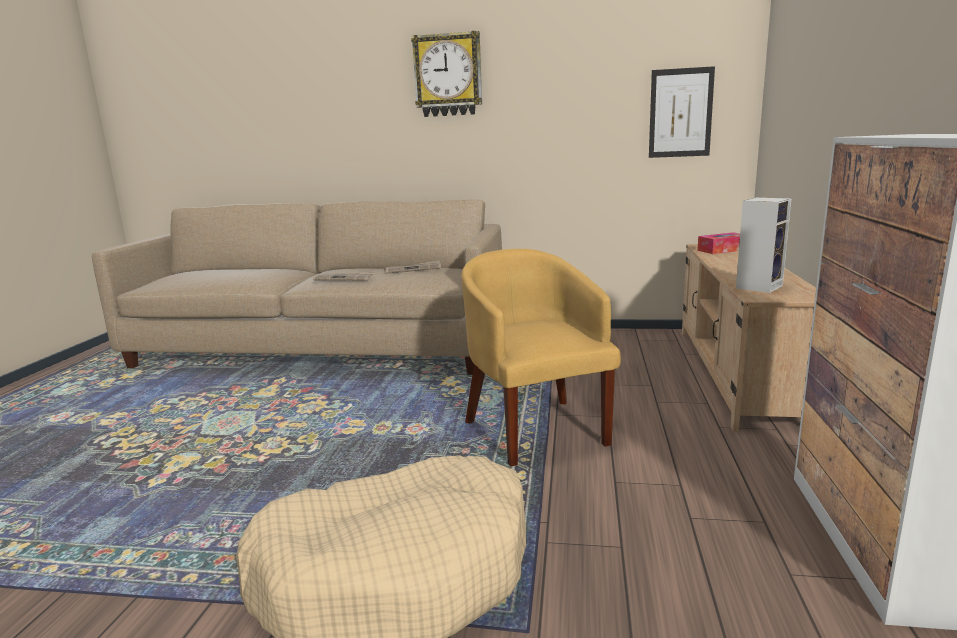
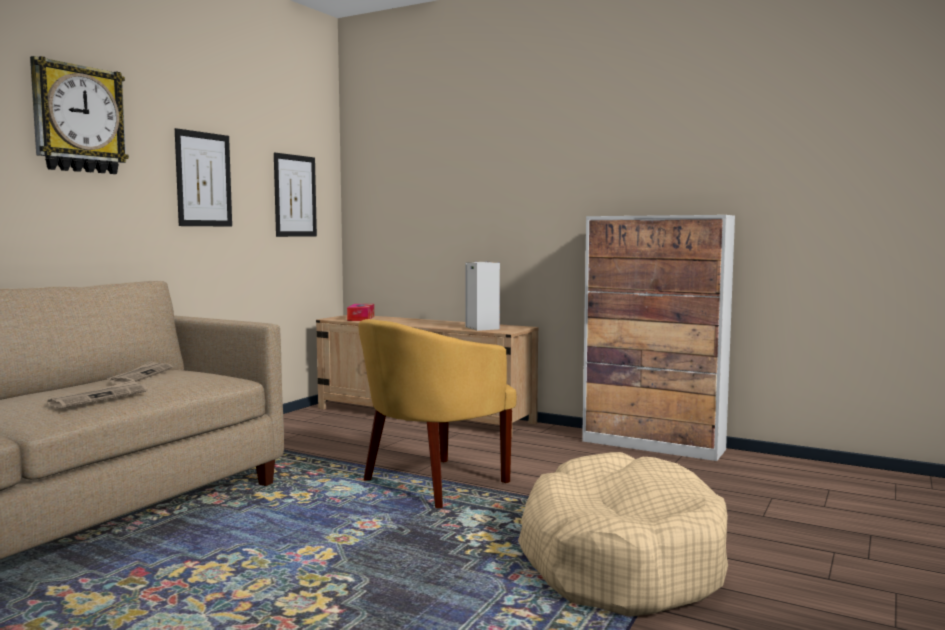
camera: 70 degrees left, 10 degrees down
(534, 429) = (433, 483): yellow armchair -> yellow armchair turned 45 degrees counterclockwise
(562, 108) = (203, 179): none -> picture

